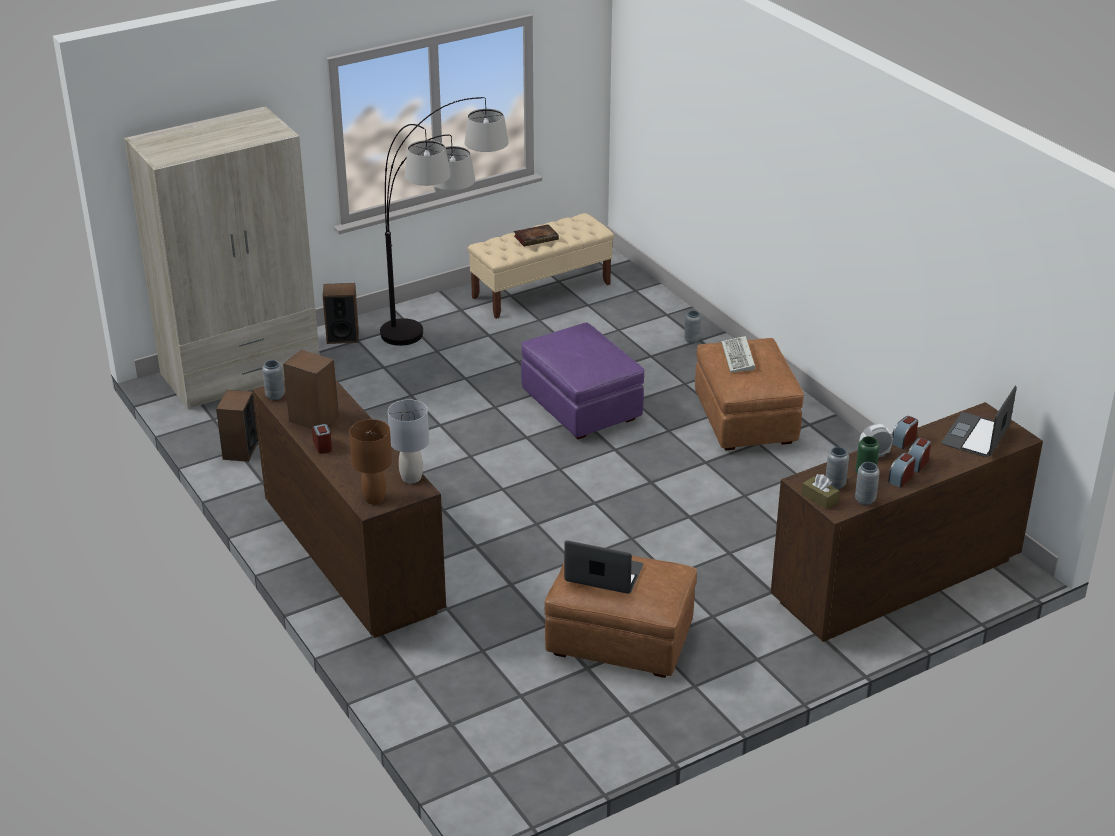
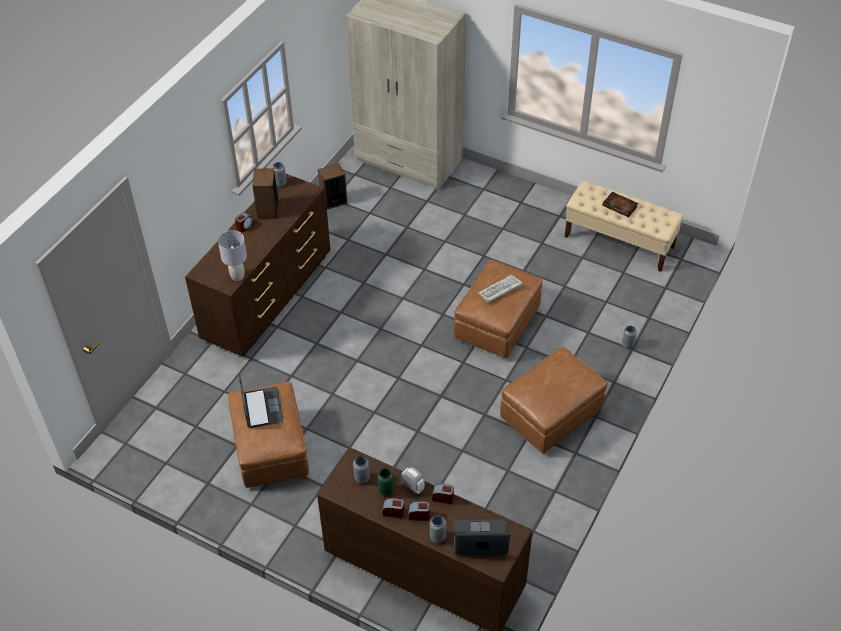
camera: 60 degrees right, 15 degrees up
(342, 336) = (481, 180): speaker -> none
(374, 498) = (207, 271): brown table lamp -> none
(443, 350) = (505, 231): floor lamp -> none
(581, 407) = (497, 325): purple ottoman -> brown ottoman
(739, 357) = (555, 374): keyboard -> keyboard (499, 290)
(819, 498) = (340, 475): brown tissue box -> none
(865, 500) = (354, 501): grey vase -> grey vase (437, 537)

